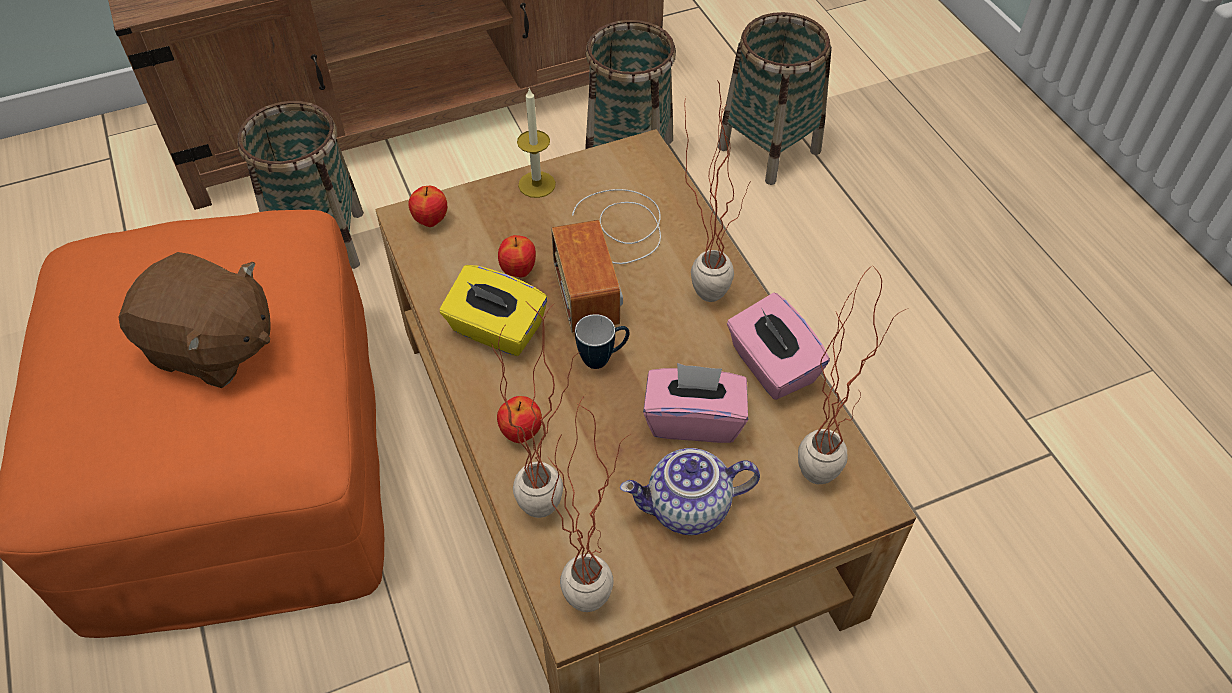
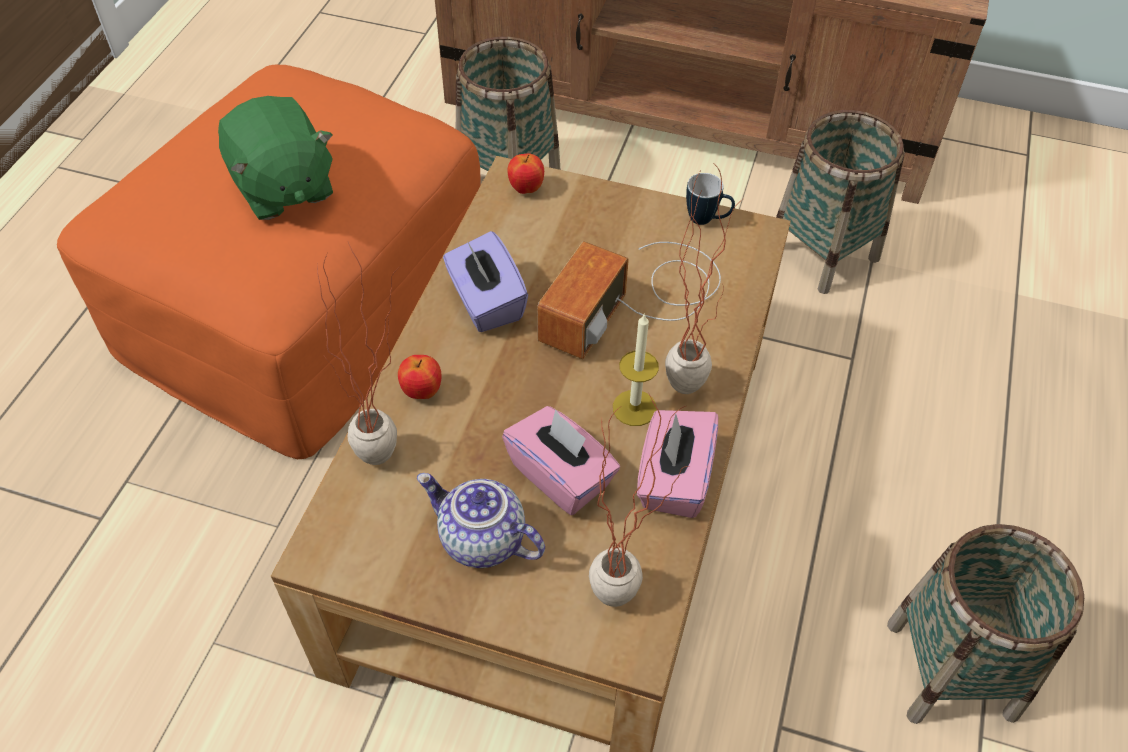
camera: 40 degrees right, 0 degrees up
(212, 347) = (283, 188): brown plush toy -> green plush toy
(496, 330) = (486, 302): yellow tissue box -> purple tissue box
(518, 271) = (550, 268): apple -> none
(537, 184) = (637, 208): candle -> candle (634, 408)
(595, 585) = (353, 542): potted plant -> none
(603, 358) = (542, 378): mug -> mug (707, 220)
(769, 149) = (967, 322): basket -> basket (951, 669)

